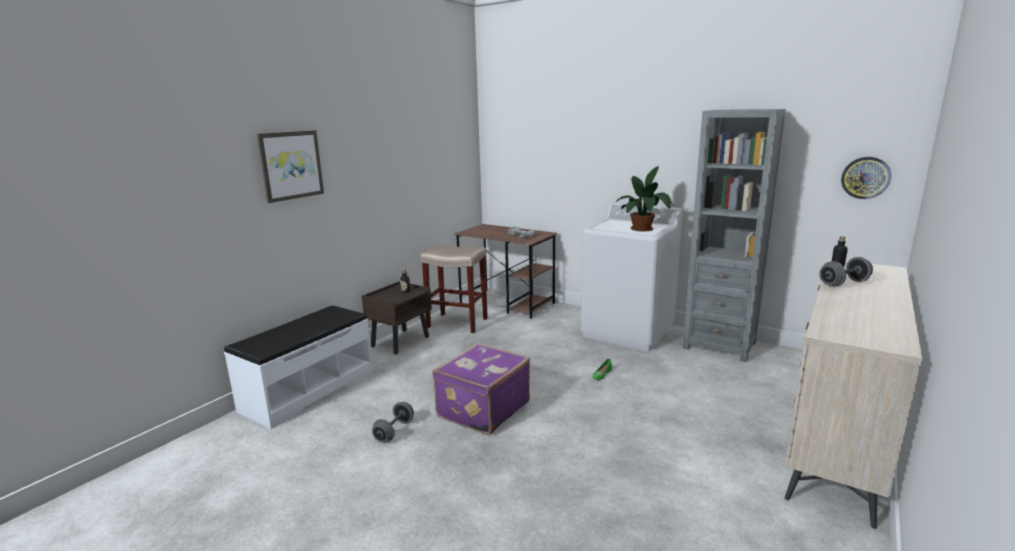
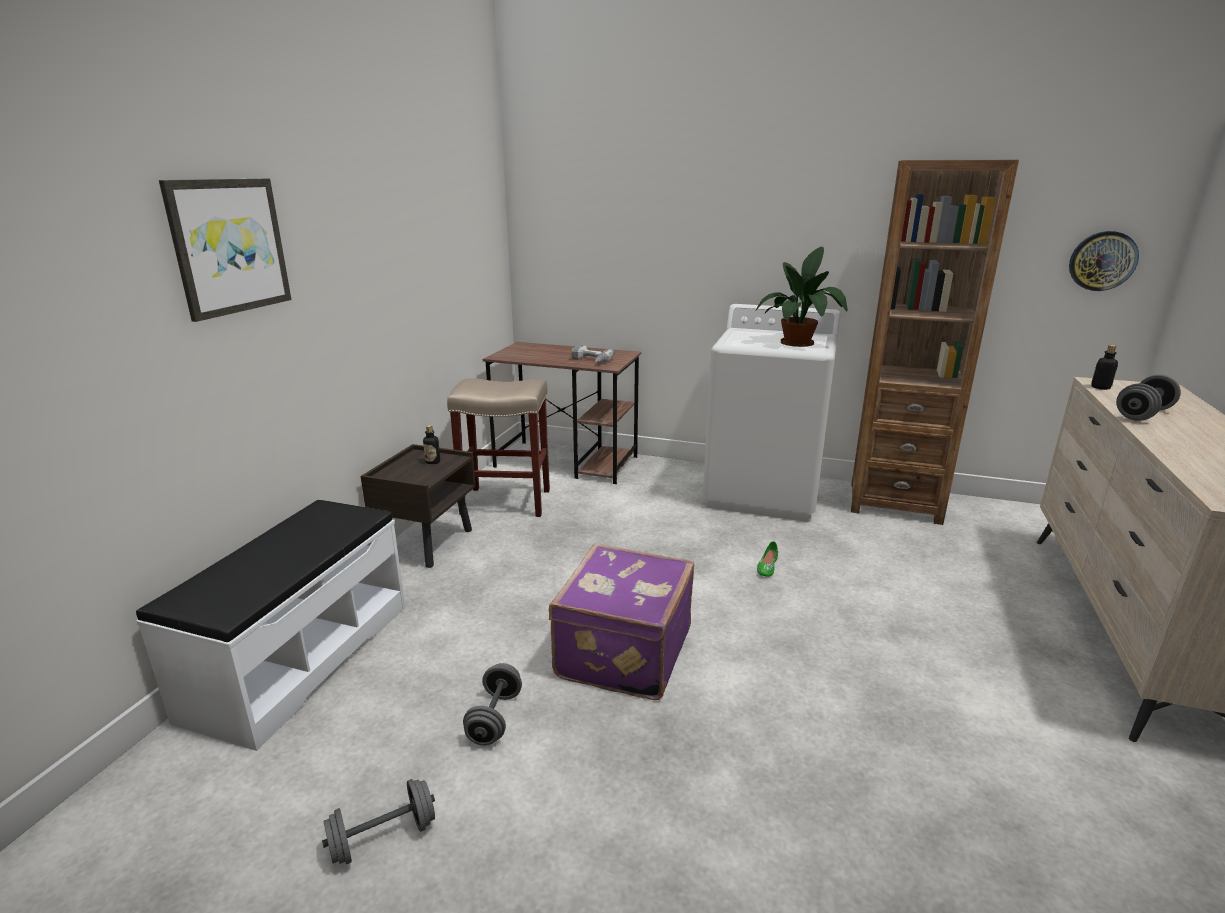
camera: 15 degrees left, 5 degrees up
(314, 474) = (383, 838): none -> grey dumbbell
(719, 345) = (894, 503): grey bookcase -> brown bookcase

